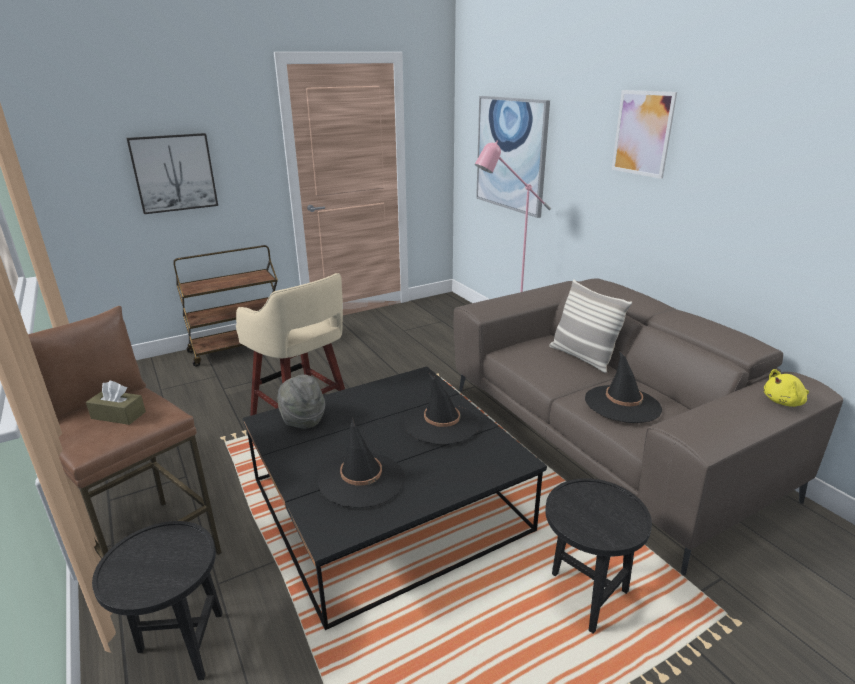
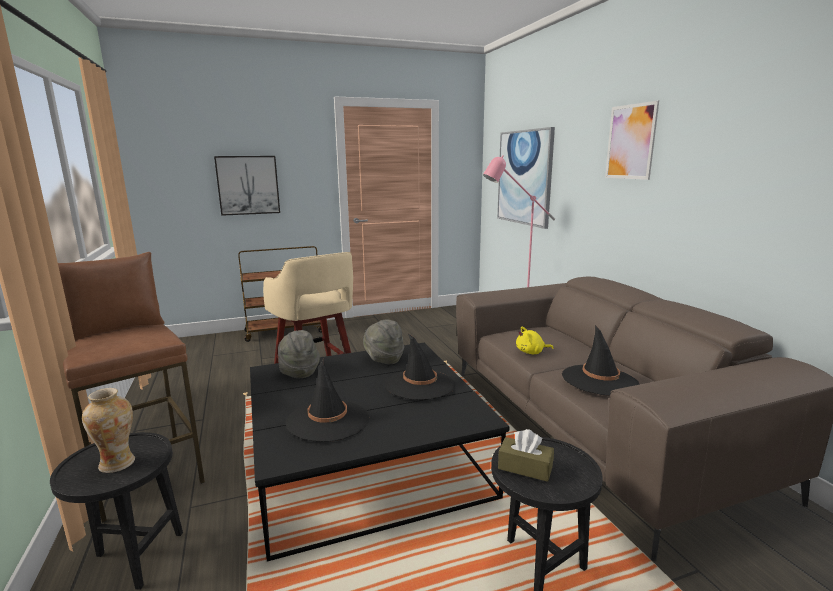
camera: 10 degrees right, 10 degrees down
(118, 415) = (126, 337): brown tissue box -> brown tissue box (525, 467)
(161, 564) = (117, 463): none -> vase
(390, 393) = (383, 359): none -> grey hat
(582, 357) = (571, 343): pillow -> none
(784, 402) = (768, 379): yellow plush toy -> yellow plush toy (531, 352)

